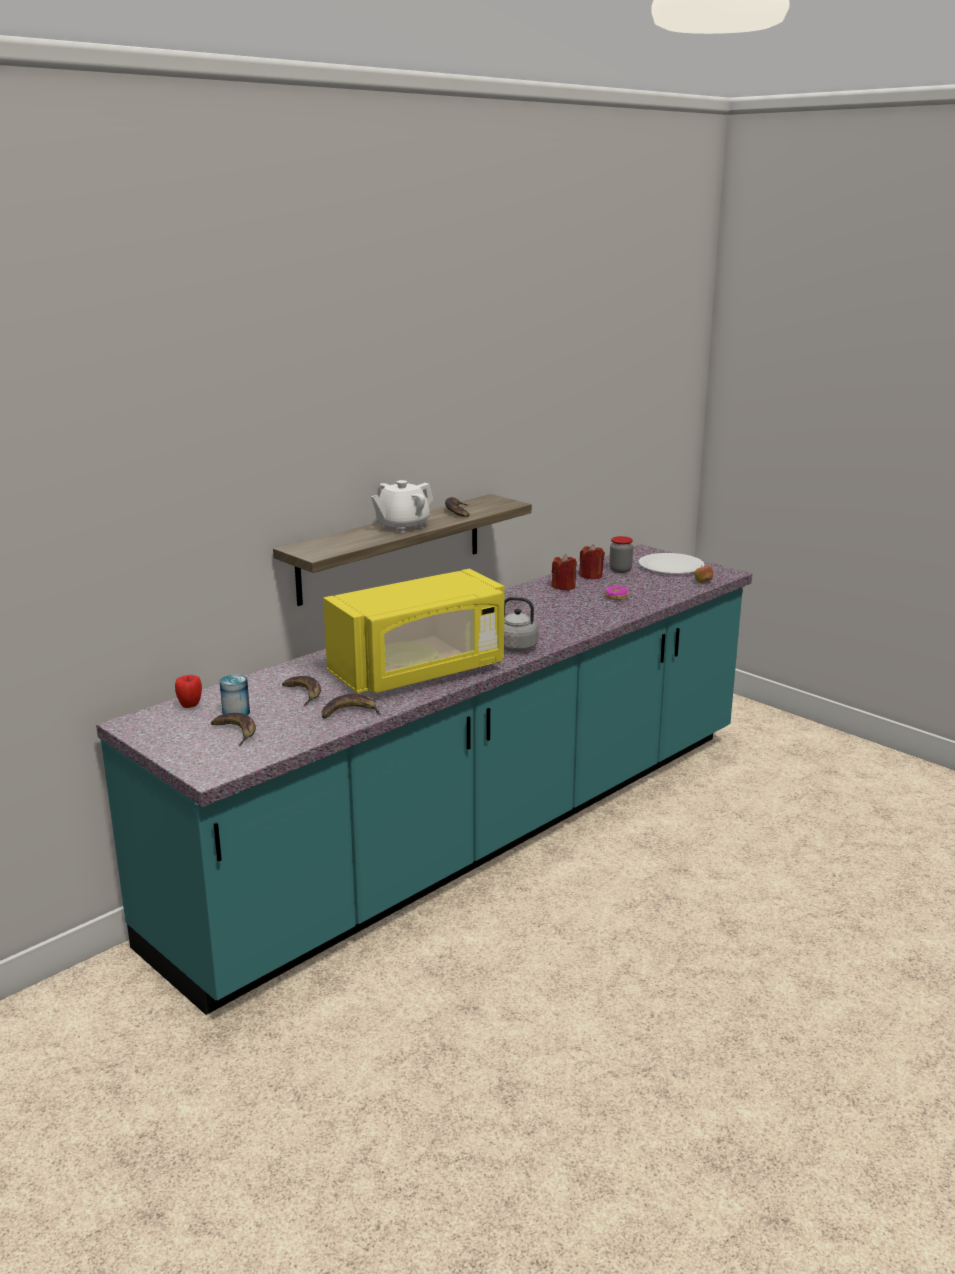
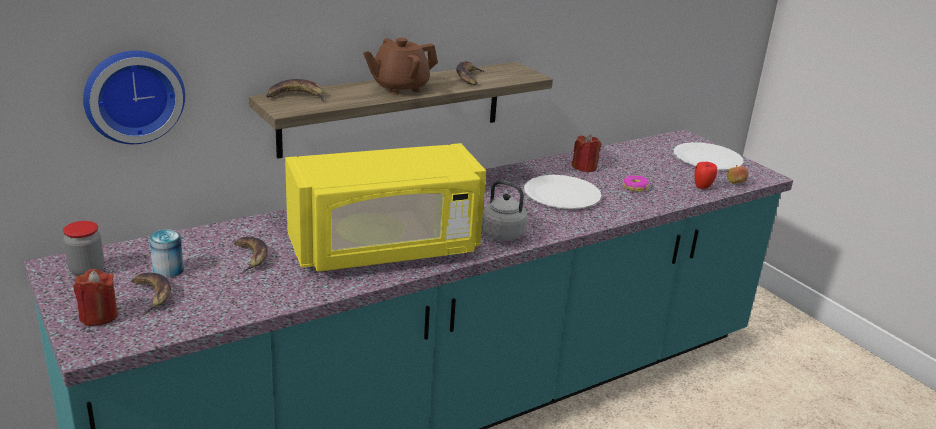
camera: 10 degrees right, 5 degrees up
(180, 557) = (133, 95): none -> wall clock
(190, 706) = (128, 254): apple -> apple (702, 187)
(350, 712) = (284, 289): banana -> banana (296, 96)
(402, 526) = (399, 88): white teapot -> brown teapot
(553, 610) = (562, 194): none -> white plate
(591, 576) = (618, 159): red candle -> red candle (98, 316)
(620, 570) = (651, 156): jar -> jar (87, 270)

